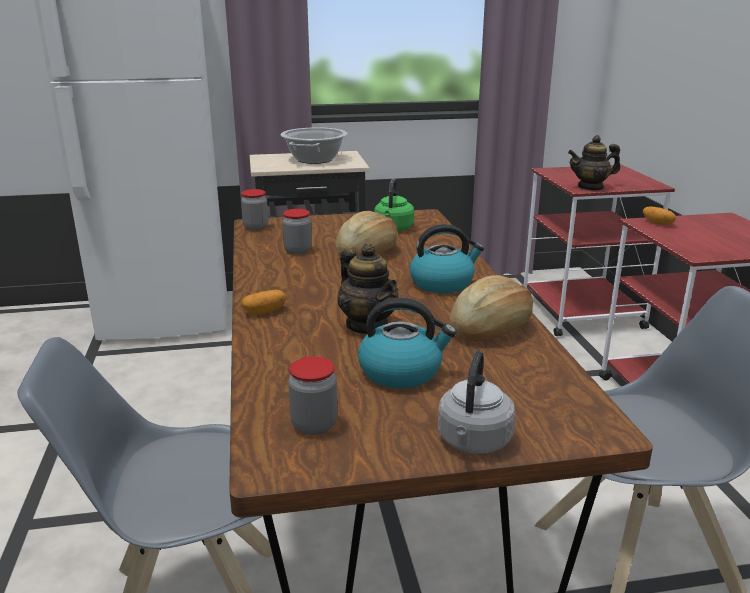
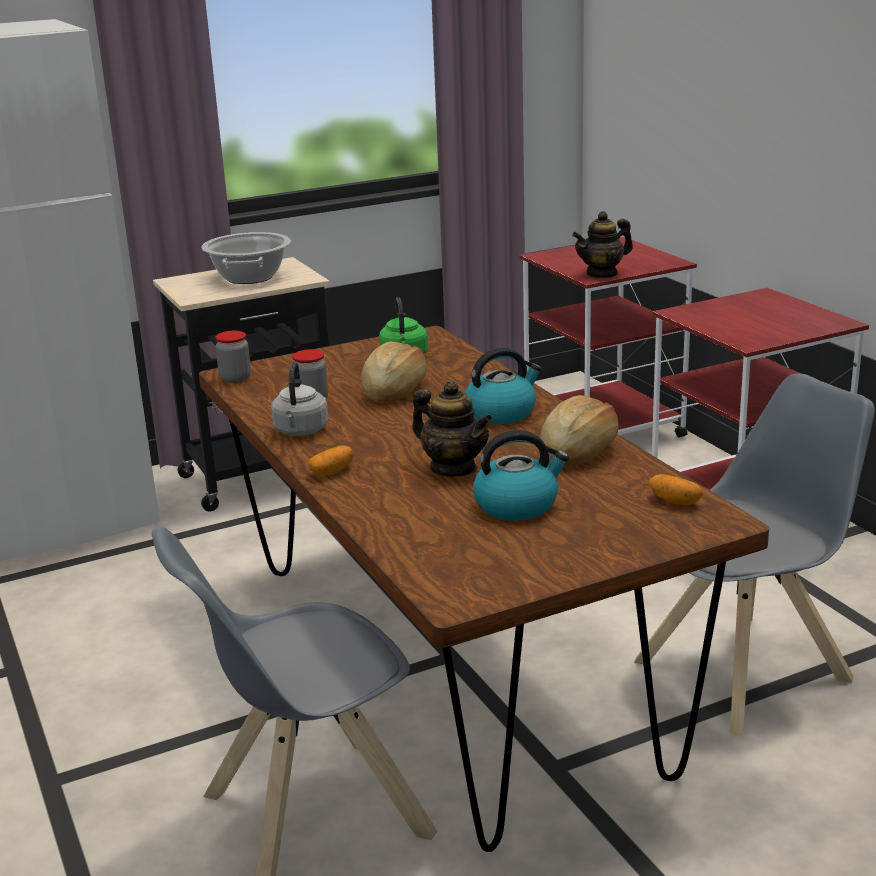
camera: 15 degrees left, 0 degrees up
(314, 425) = (468, 563): jar -> none
(473, 442) = (619, 551): grey kettle -> grey kettle (300, 431)
(657, 223) = (694, 311): potato -> potato (675, 501)

